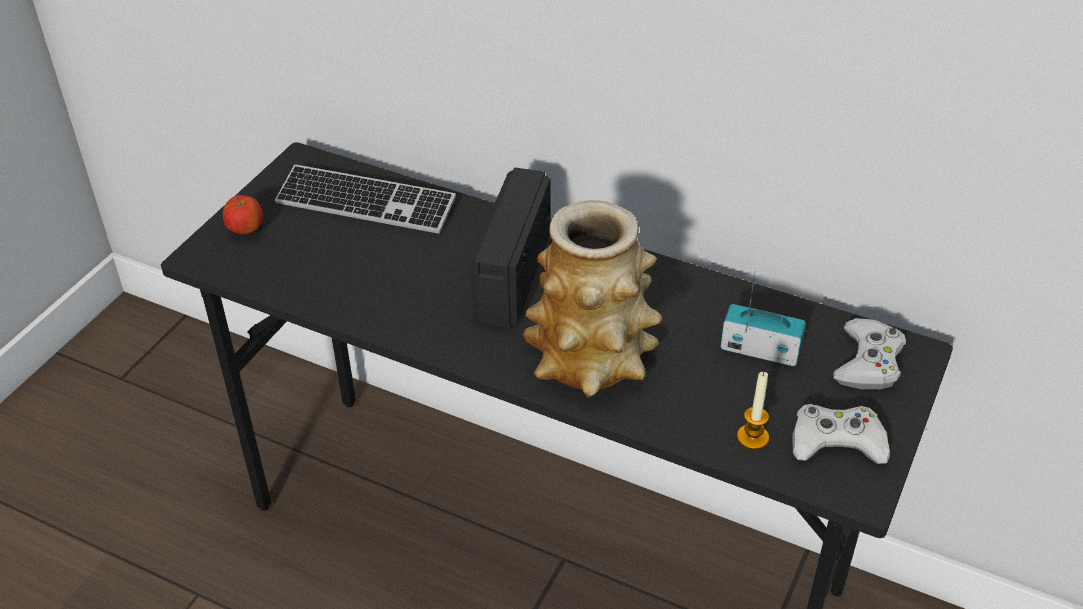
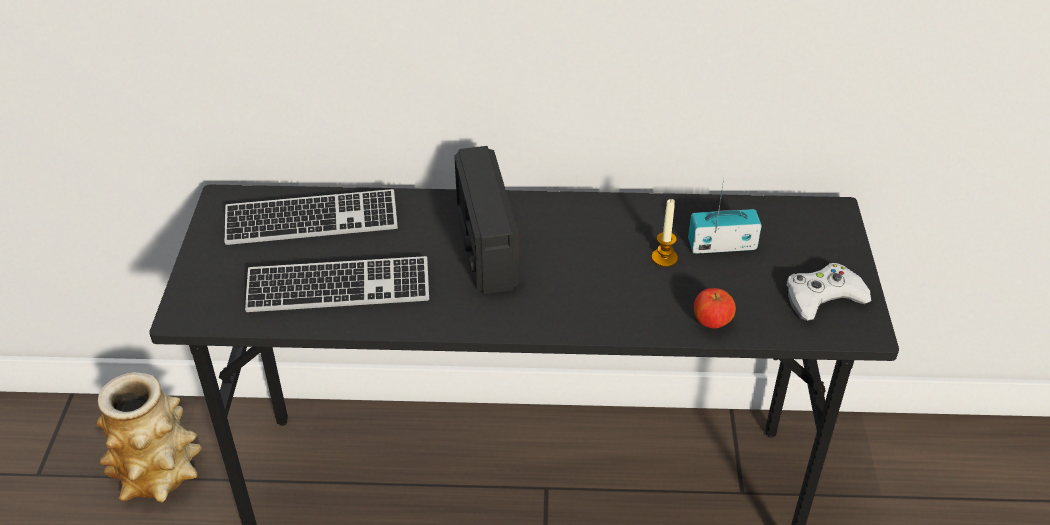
camera: 25 degrees left, 0 degrees up
(246, 230) = (214, 277): apple -> apple (712, 323)
(347, 274) = (338, 288): none -> keyboard
(591, 361) = (598, 295): vase -> vase (158, 474)
(752, 437) = (761, 315): candle -> candle (664, 258)
(868, 362) = (806, 229): white game controller -> none

